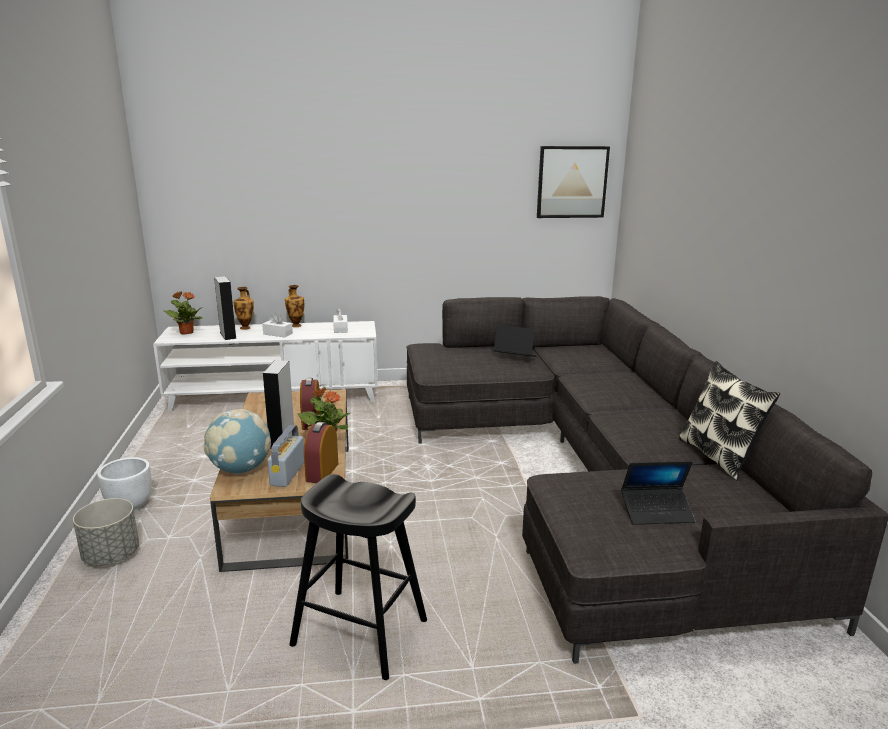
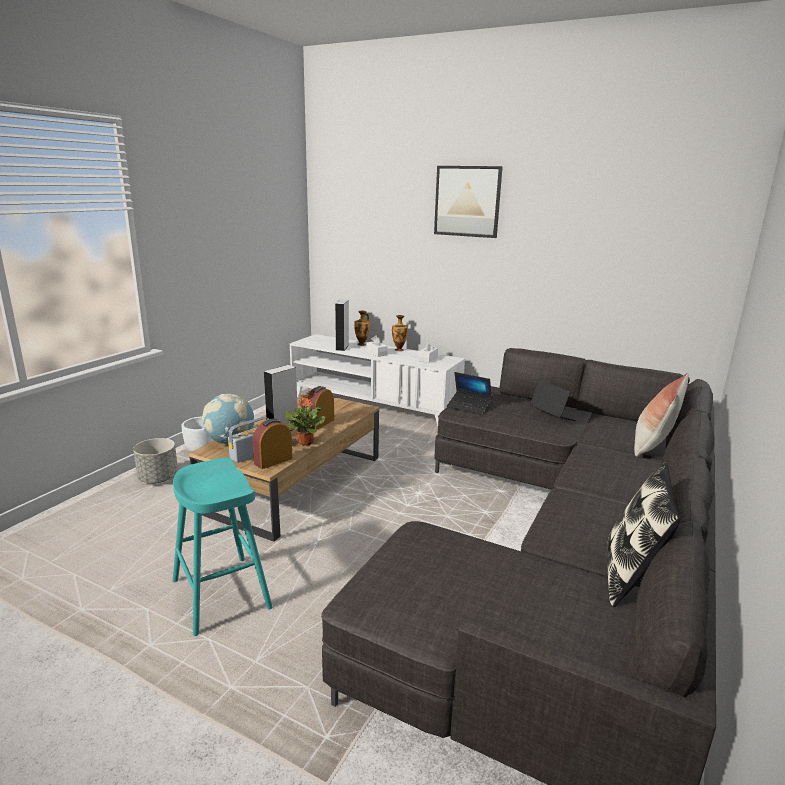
camera: 35 degrees right, 0 degrees up
(186, 332) = (319, 340): potted plant -> none
(360, 632) = (221, 594): black stool -> turquoise stool
(572, 182) = (687, 245): picture -> picture (467, 201)
(611, 362) = (652, 446): none -> pillow
(656, 512) = (468, 597): laptop -> laptop (468, 407)

